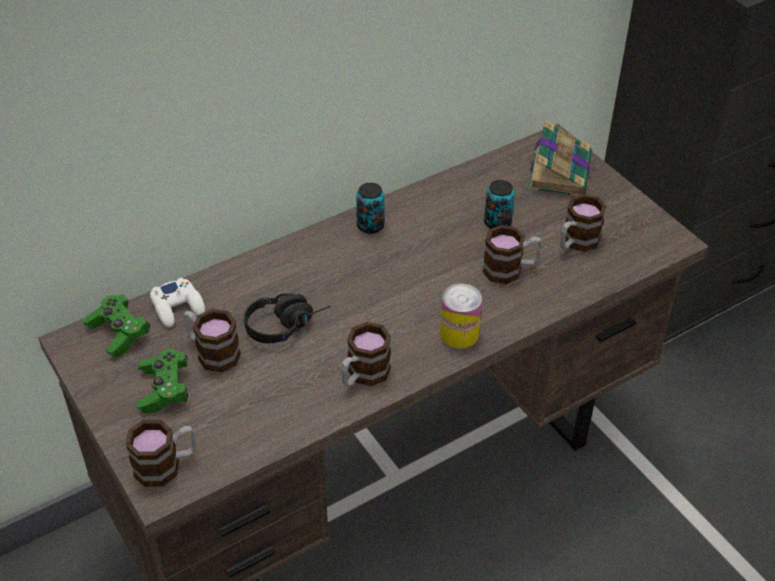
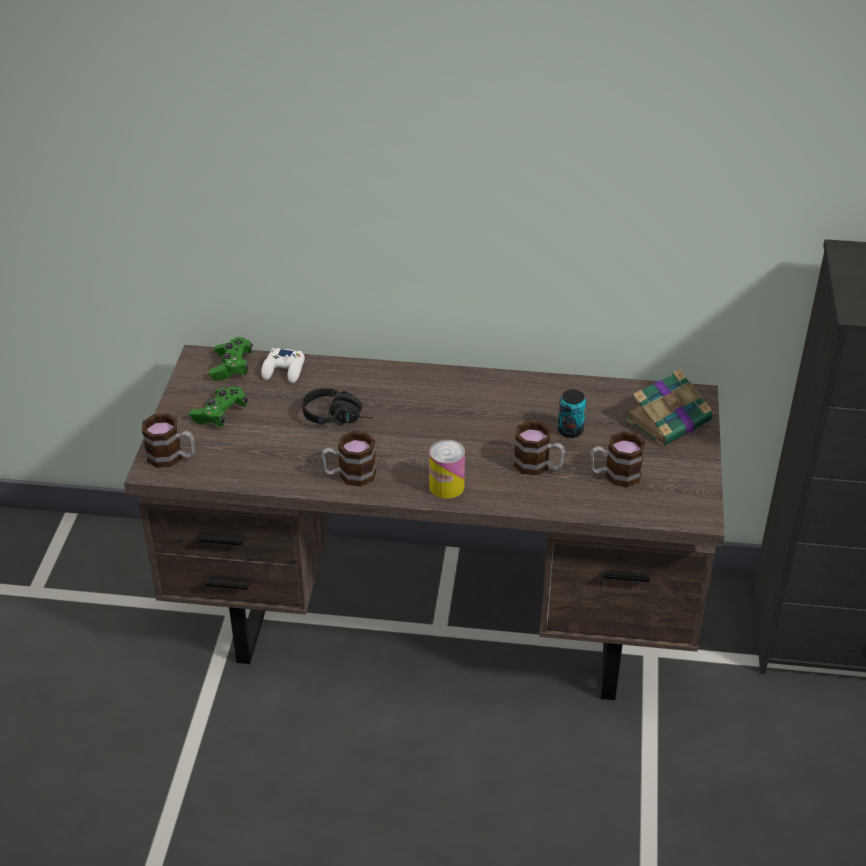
camera: 40 degrees right, 5 degrees down
(212, 352) = (273, 408): mug -> none
(370, 226) = (473, 385): can -> none

